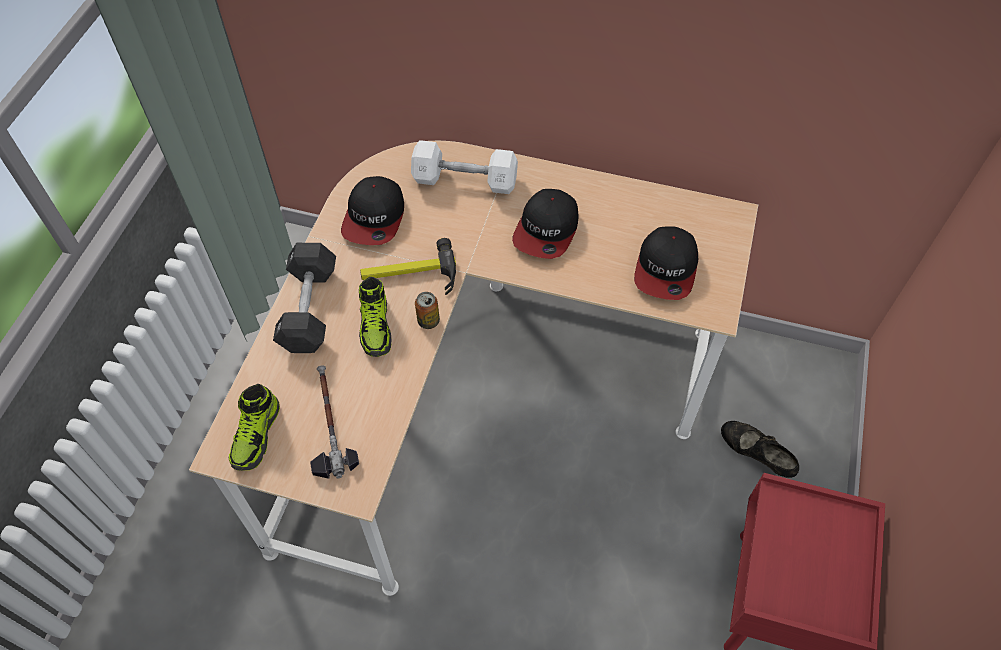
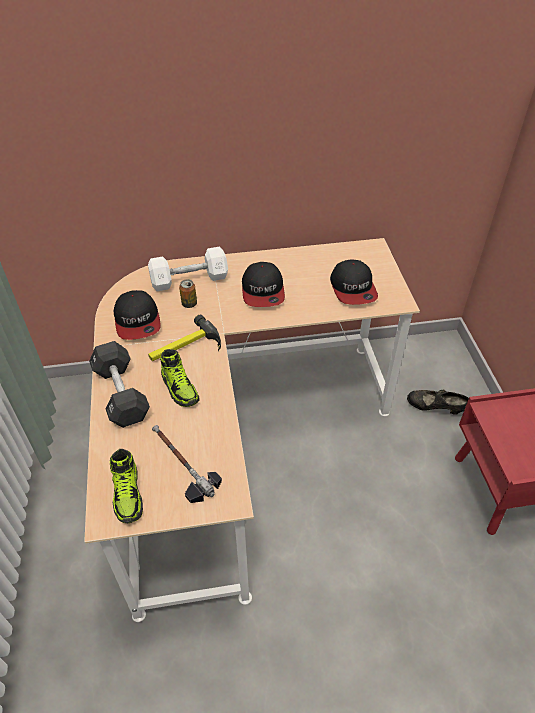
camera: 25 degrees left, 10 degrees down
(428, 321) = (216, 371): can -> can (189, 304)

